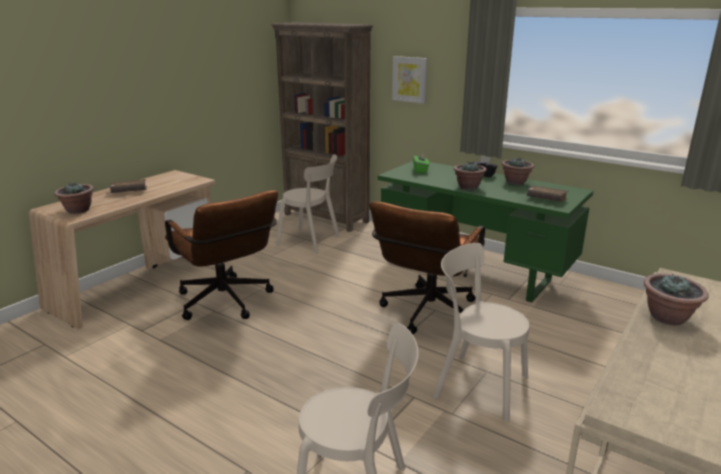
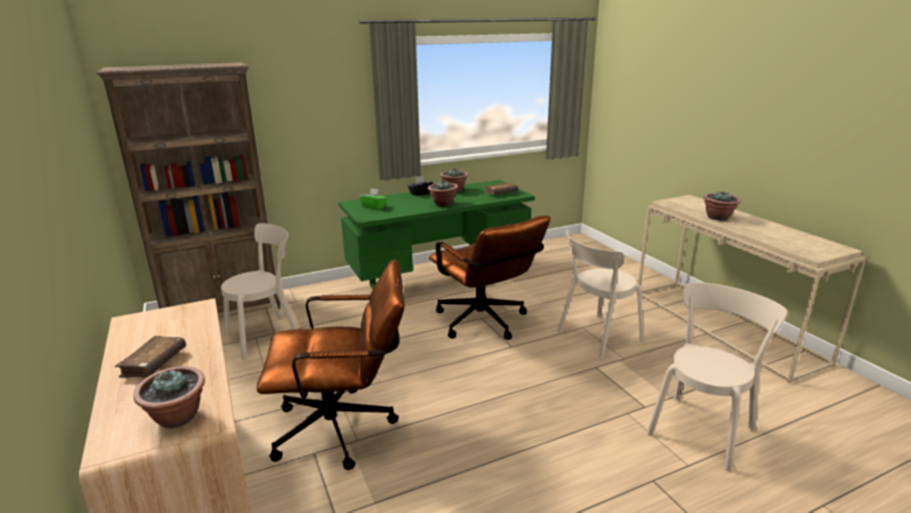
camera: 60 degrees left, 0 degrees up
(410, 79) = (301, 119): picture -> none

